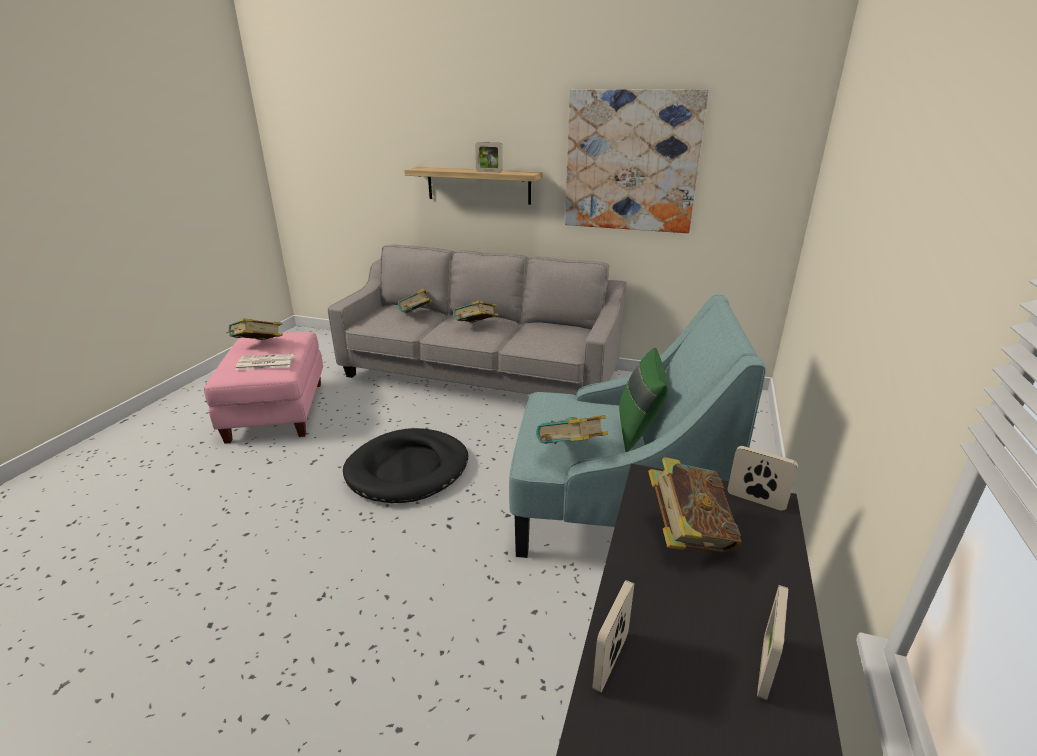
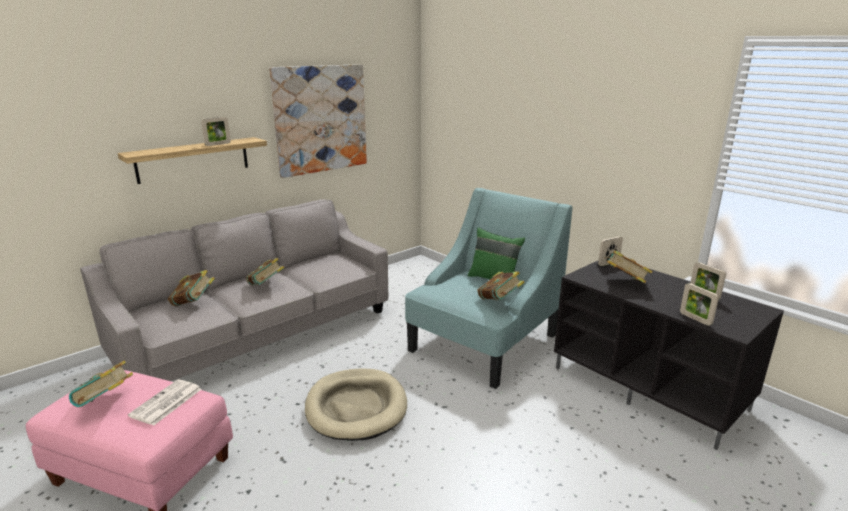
camera: 60 degrees left, 5 degrees down
(408, 469) = (356, 407): black dog bed -> beige dog bed

